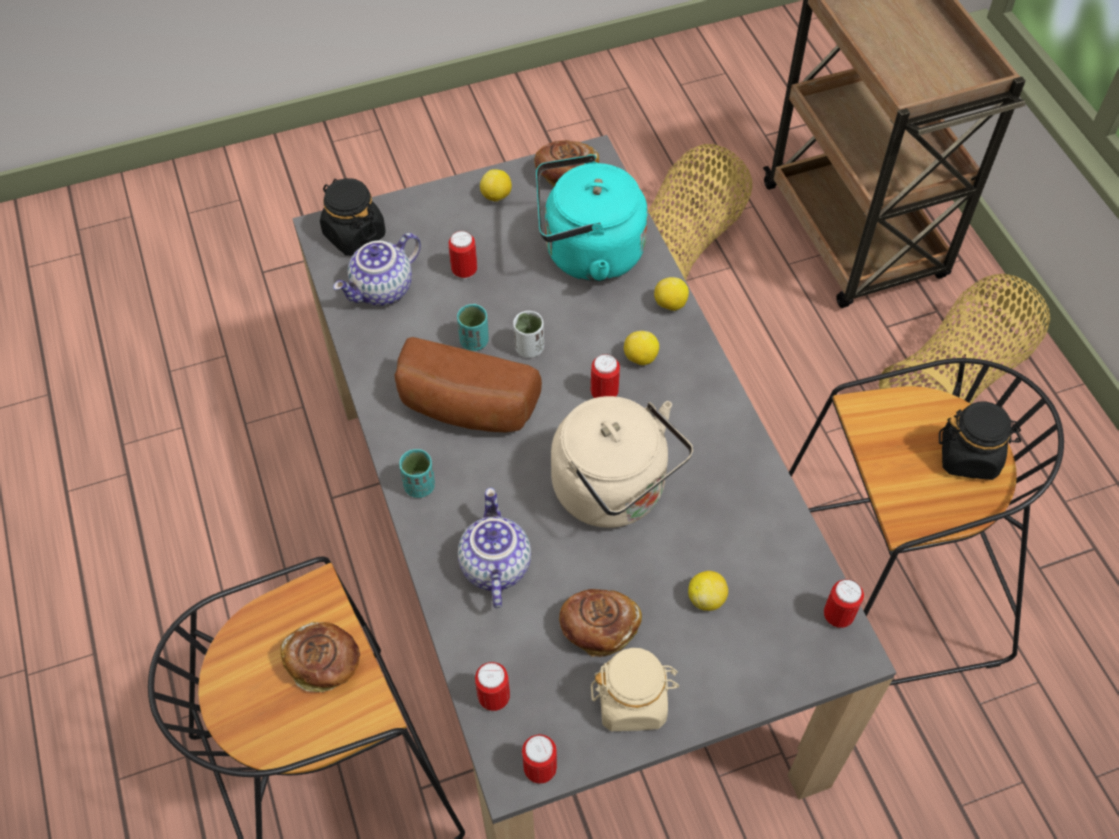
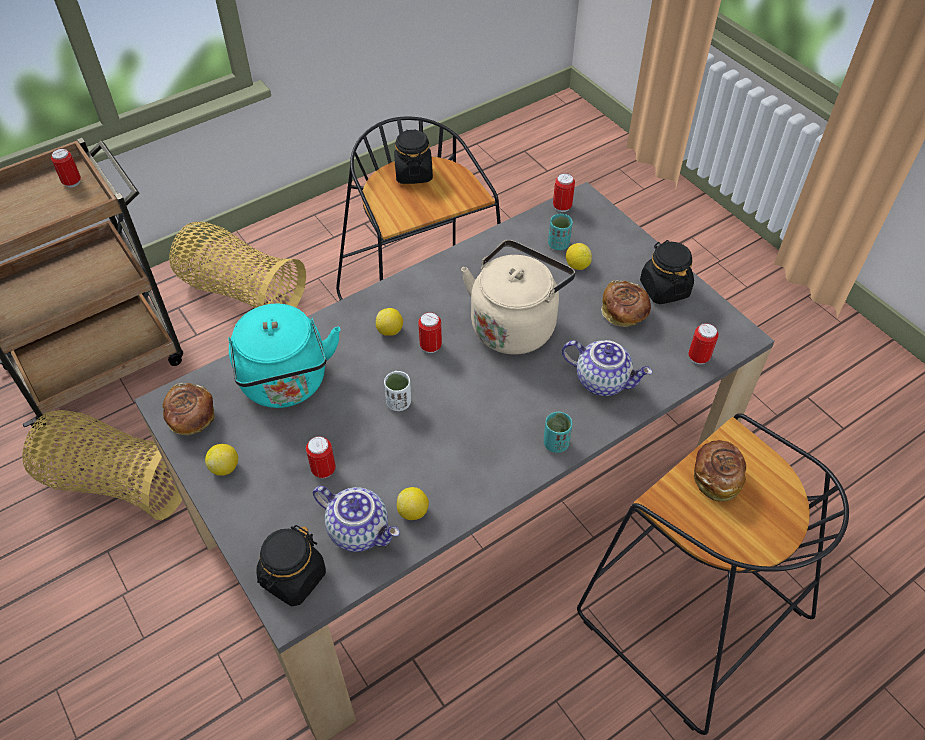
camera: 105 degrees left, 5 degrees down
(465, 409) = (473, 431): bread -> none
(474, 341) = (402, 442): turquoise cup -> turquoise cup (558, 244)
(493, 565) = (603, 380): teapot -> teapot turned 135 degrees counterclockwise
(540, 769) = (731, 324): can -> can (72, 182)
(632, 701) = (664, 289): beige jar -> black jar
(670, 304) = (332, 322): lemon -> lemon (413, 511)

